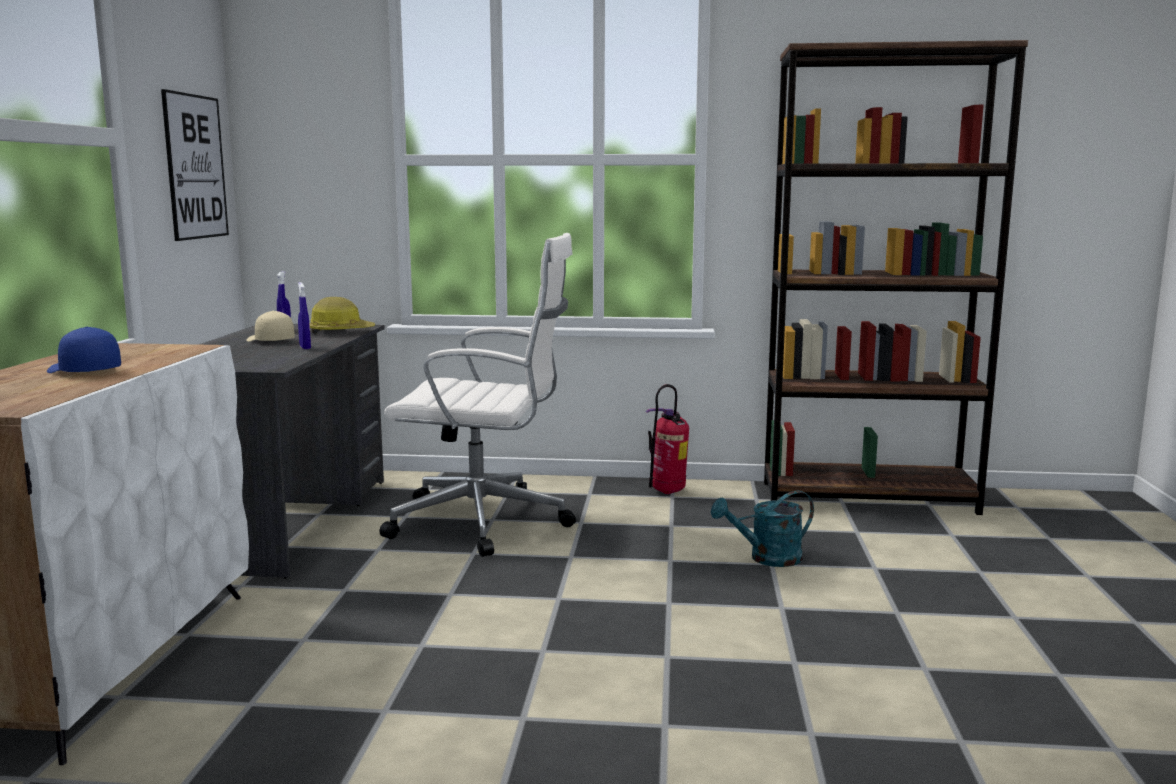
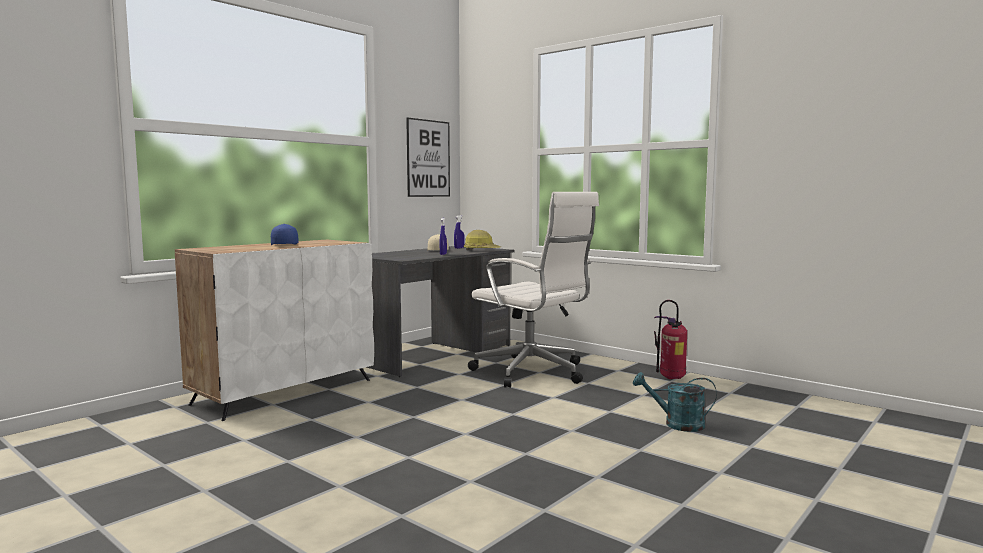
camera: 35 degrees right, 5 degrees down
(868, 498) = (825, 408): brown bookcase -> none

